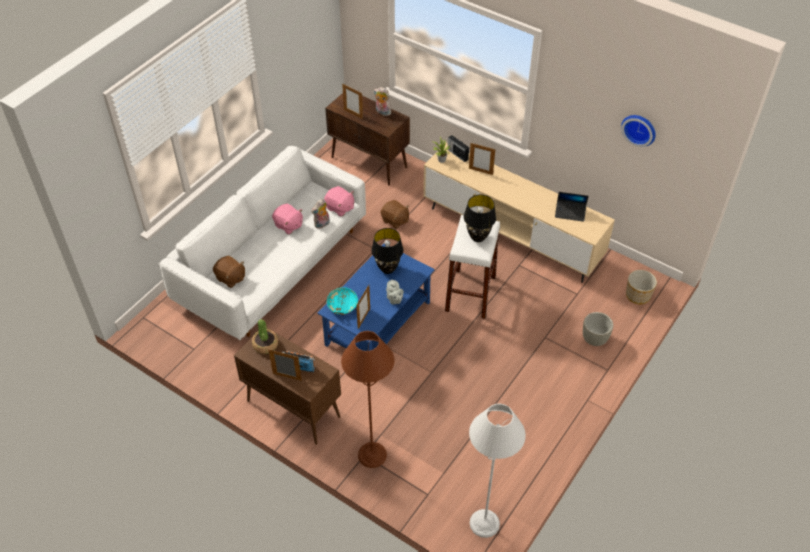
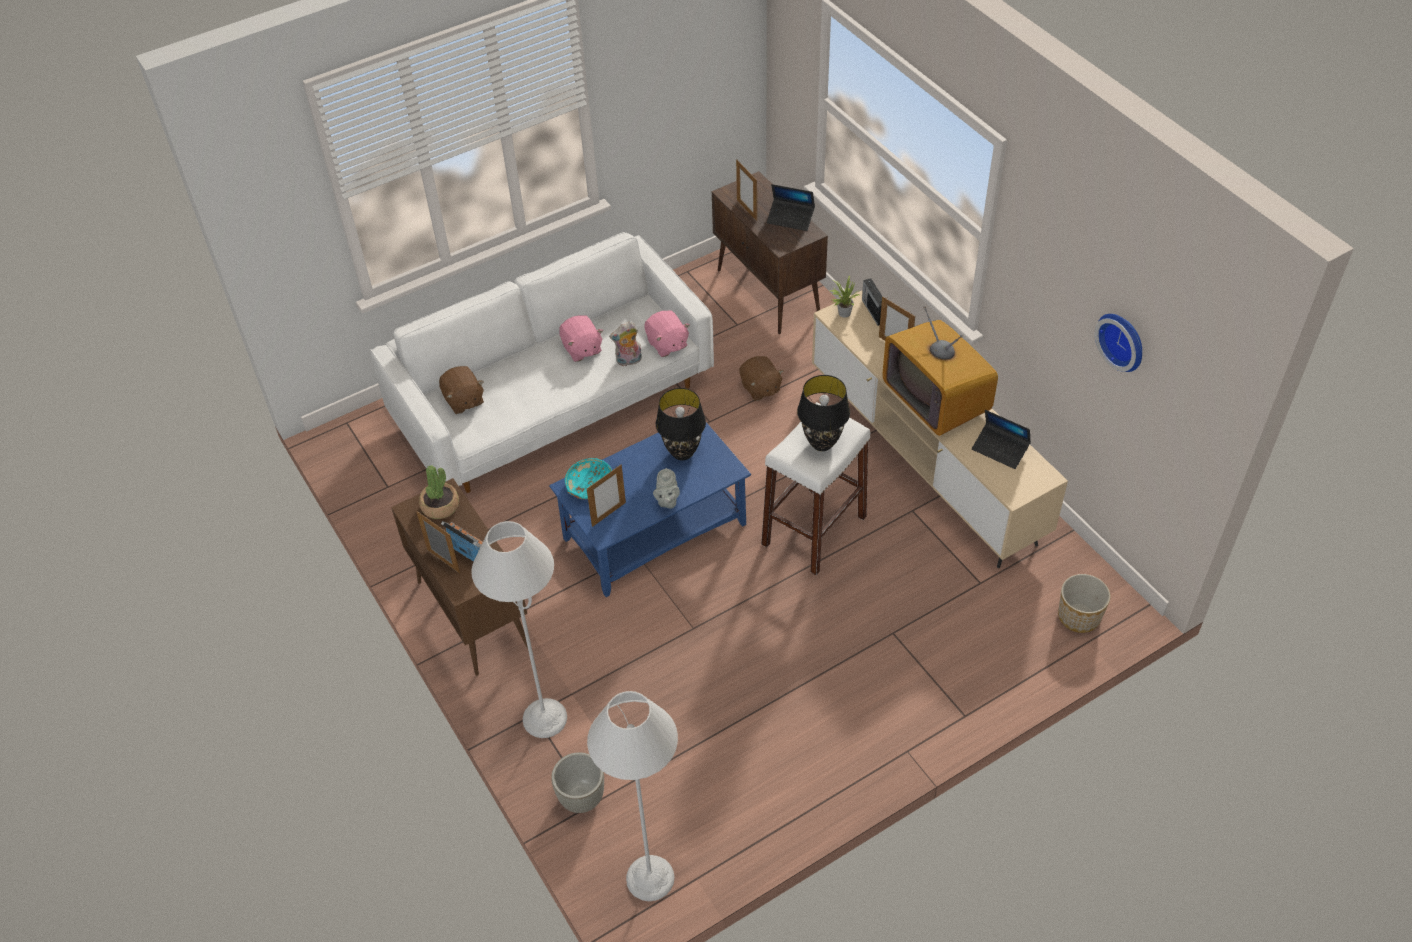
camera: 25 degrees right, 0 degrees up
(372, 455) = (544, 718): brown floor lamp -> grey floor lamp
(382, 112) = (790, 218): plush toy -> laptop
(520, 195) = (936, 400): none -> television
(594, 340) = (969, 662): grey planter -> grey planter (581, 798)

